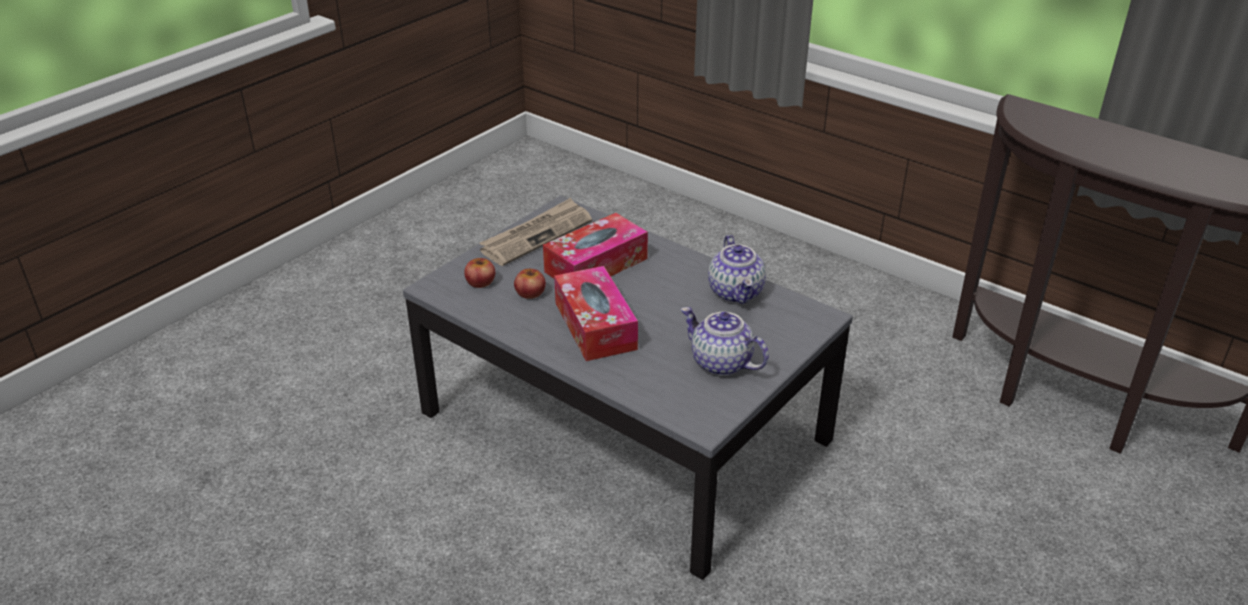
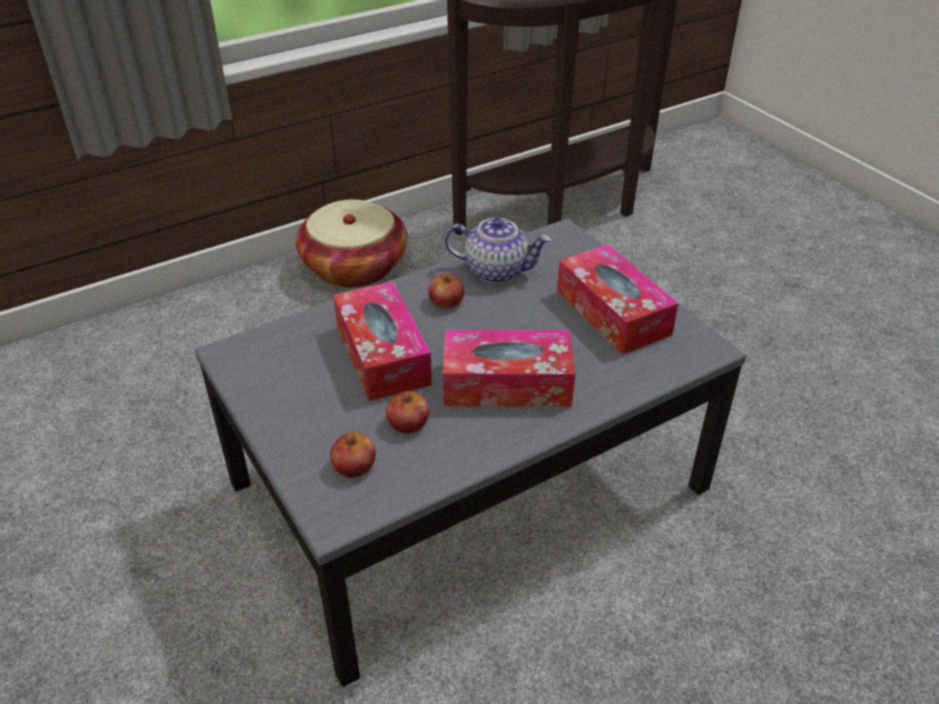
camera: 70 degrees left, 5 degrees up
(536, 235) = (278, 389): newspaper -> none
(677, 278) = (446, 301): none -> apple
(720, 363) = (612, 312): teapot -> tissue box
(847, 292) = (354, 267): none -> basket

